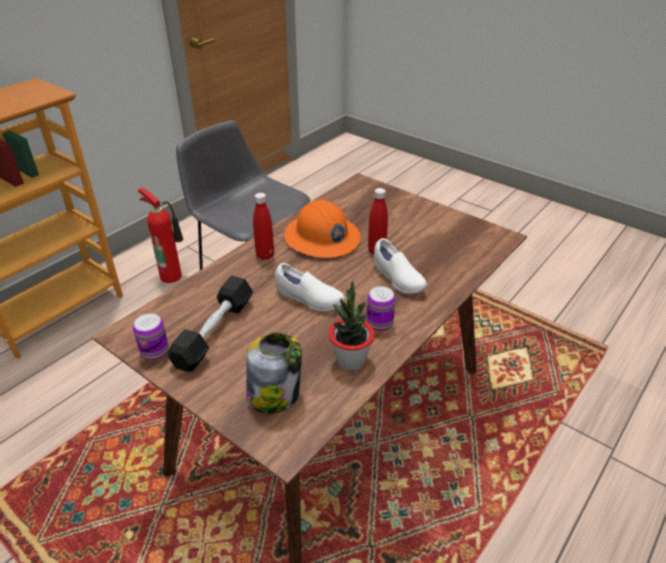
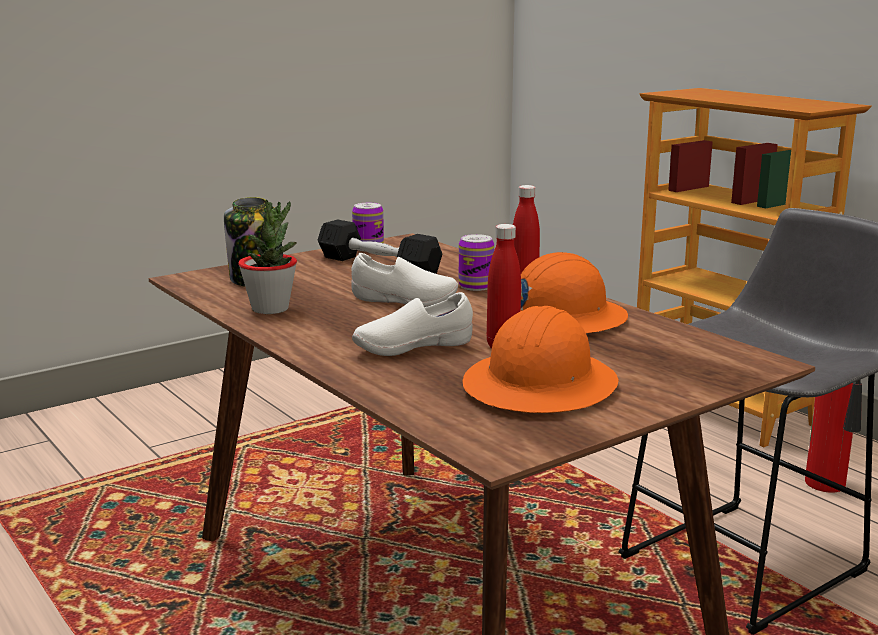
camera: 105 degrees right, 20 degrees down
(309, 300) = (404, 301): white shoe -> white shoe turned 120 degrees counterclockwise
(379, 323) = (322, 328): can -> can (476, 286)
(425, 233) = (541, 386): none -> orange hard hat

